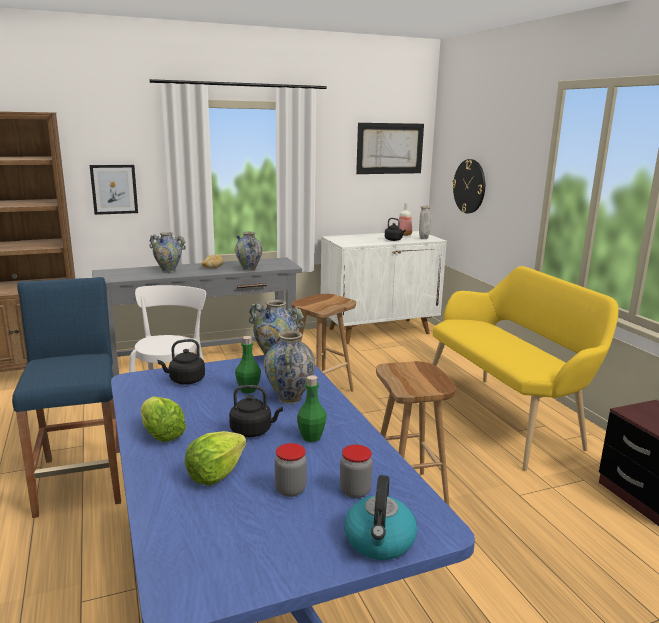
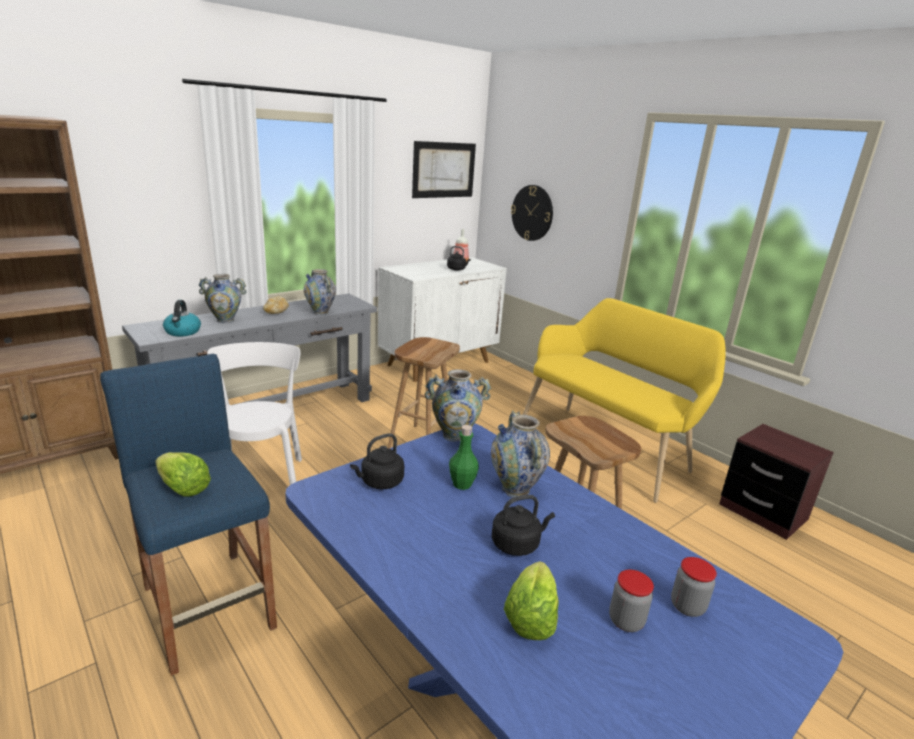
camera: 20 degrees left, 5 degrees up
(114, 189) = (139, 220): picture -> none
(161, 434) = (419, 570): lettuce -> lettuce (183, 489)
(311, 437) = (583, 540): green bottle -> none
(380, 541) = (768, 671): kettle -> kettle (183, 332)
(423, 239) = (484, 267): beige vase -> none

